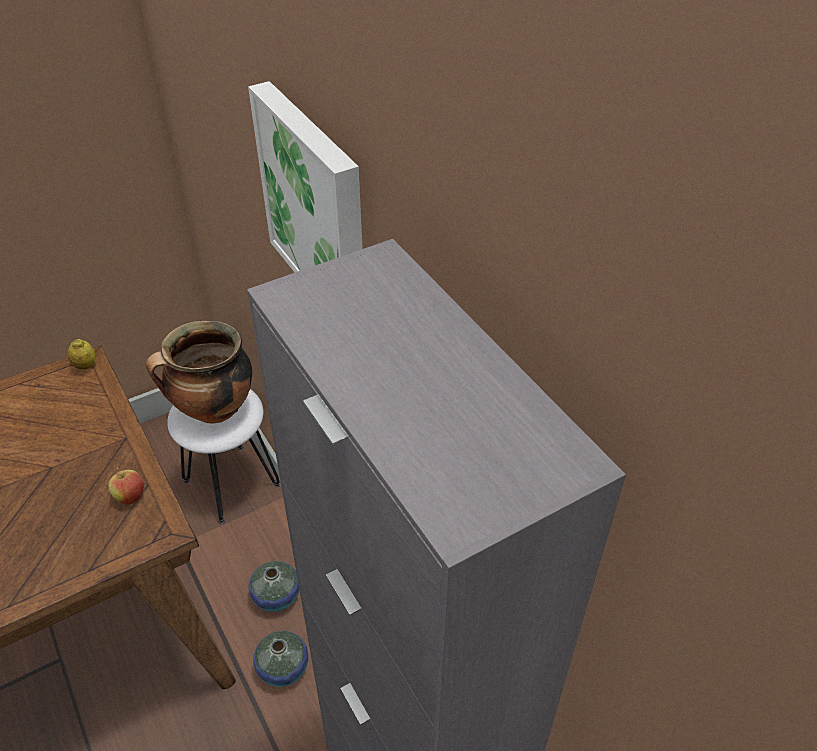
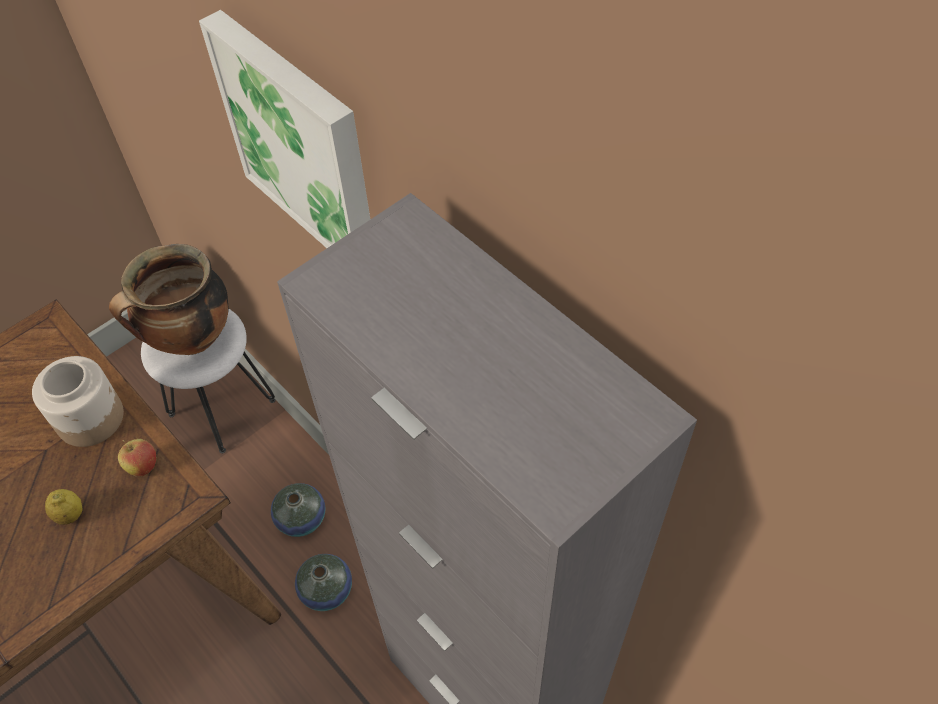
camera: 10 degrees left, 10 degrees up
(85, 365) = (46, 326): lemon -> lemon (70, 515)
(99, 447) = (91, 417): none -> jar

